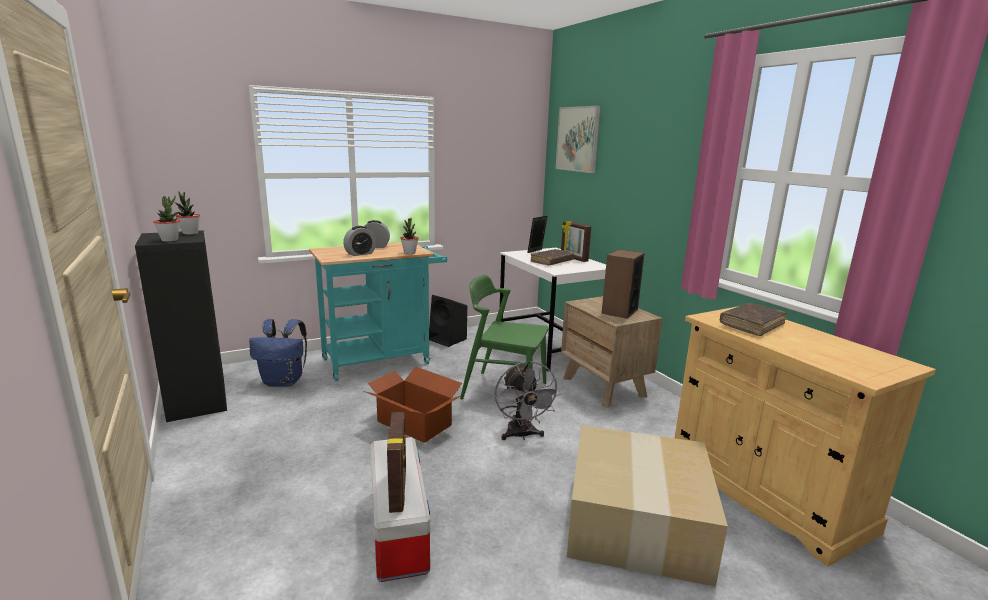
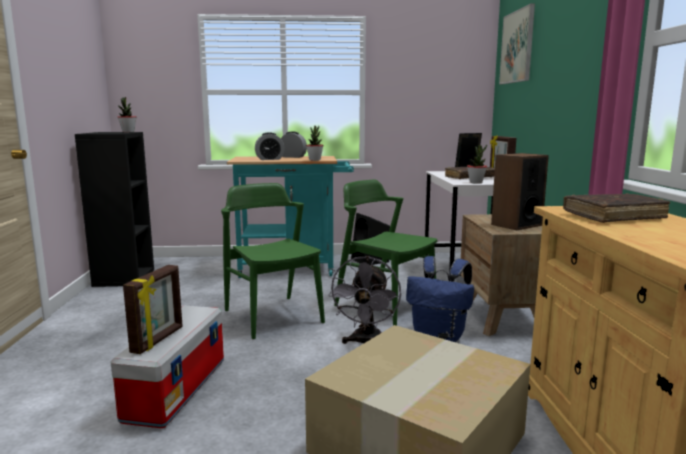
camera: 25 degrees right, 5 degrees down
(170, 240) = (104, 133): potted plant -> potted plant (476, 182)
(284, 381) = (199, 273): blue backpack -> blue backpack (439, 338)
(414, 423) = (273, 316): cardboard box -> green chair

